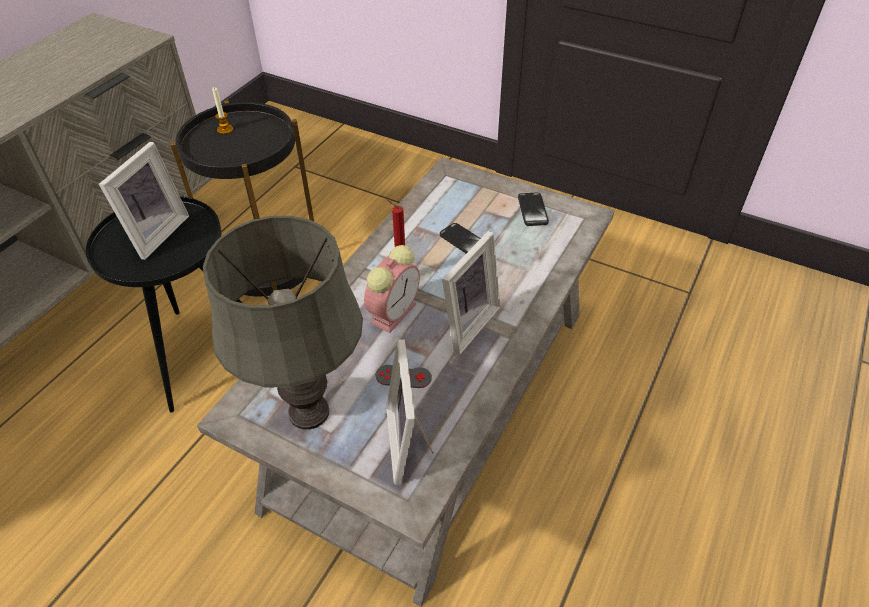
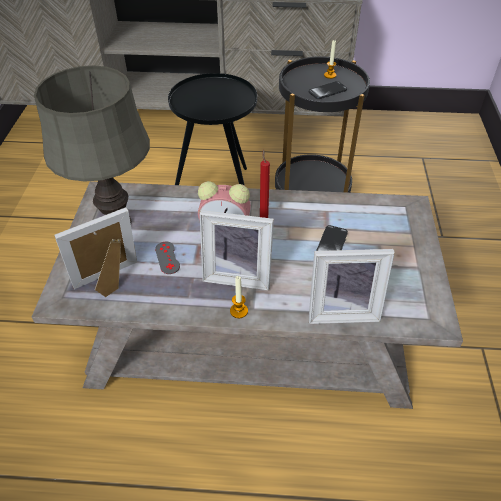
camera: 65 degrees right, 0 degrees up
(155, 234) = (218, 96): picture frame -> picture frame (342, 310)
(514, 339) = (239, 311): none -> candle
(532, 210) = (408, 276): phone -> phone (327, 91)

